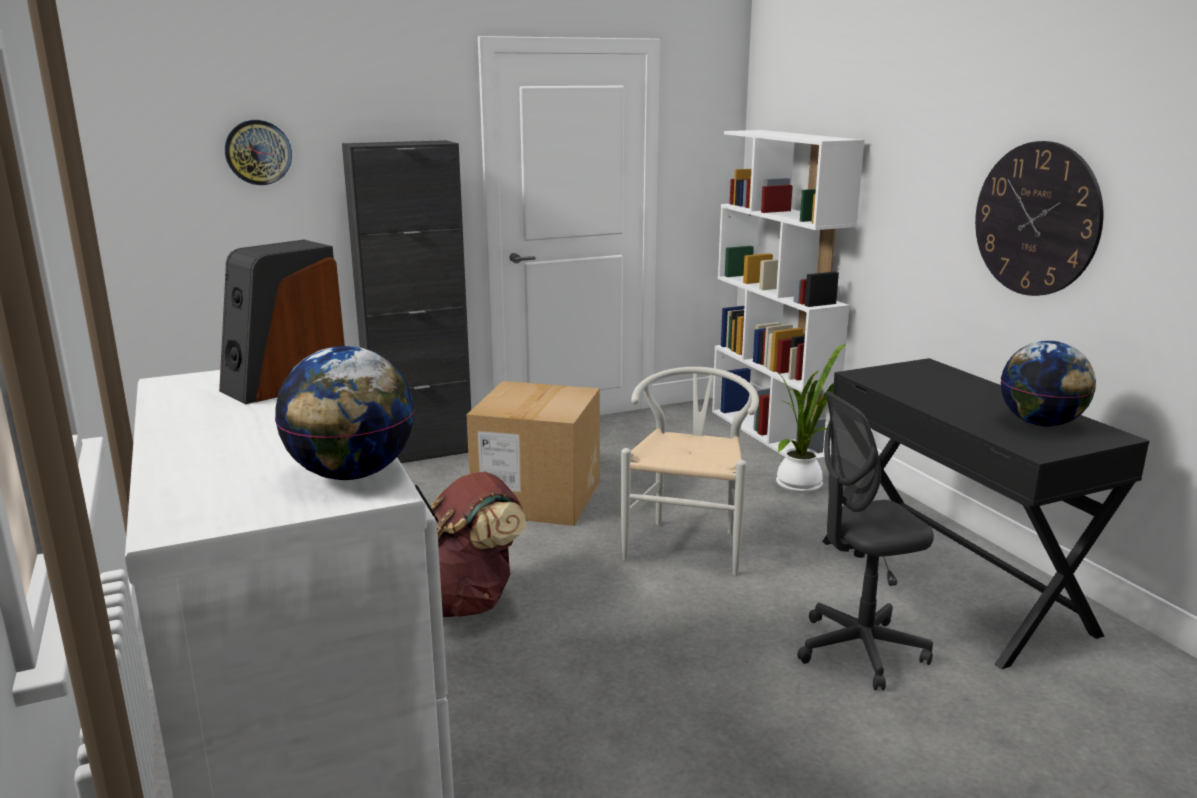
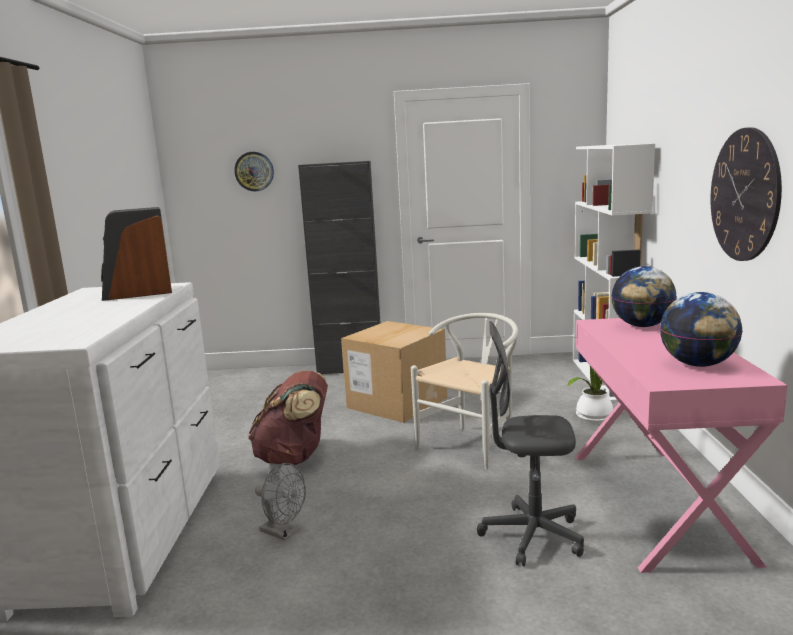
camera: 25 degrees right, 5 degrees down
(351, 474) = (78, 334): globe -> globe (642, 326)
(554, 715) = (283, 533): none -> grey fan
(952, 584) = (657, 503): black desk -> pink desk

